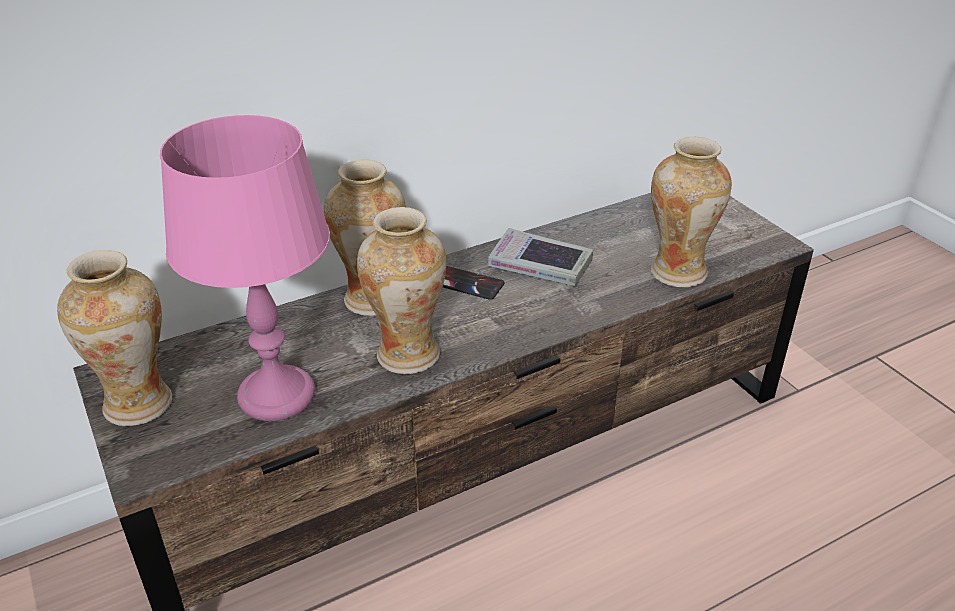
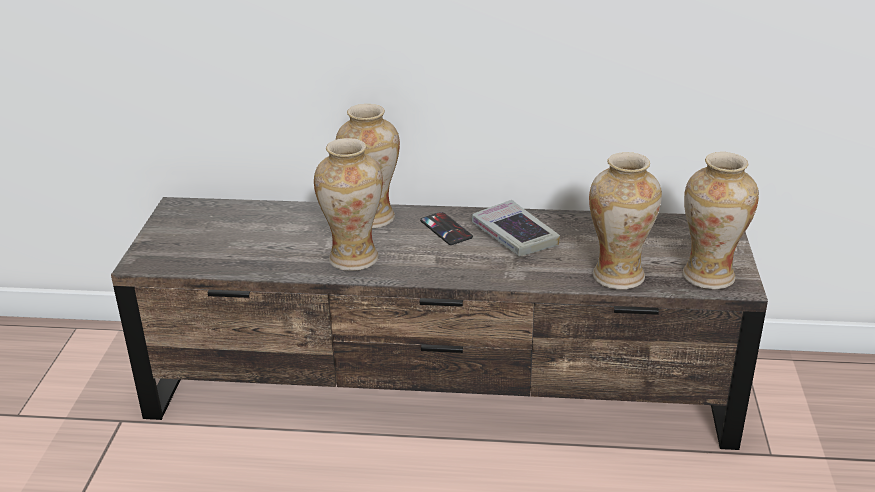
camera: 35 degrees right, 5 degrees down
(138, 403) = (174, 228): vase -> vase (708, 276)
(277, 395) = (251, 251): pink table lamp -> none

